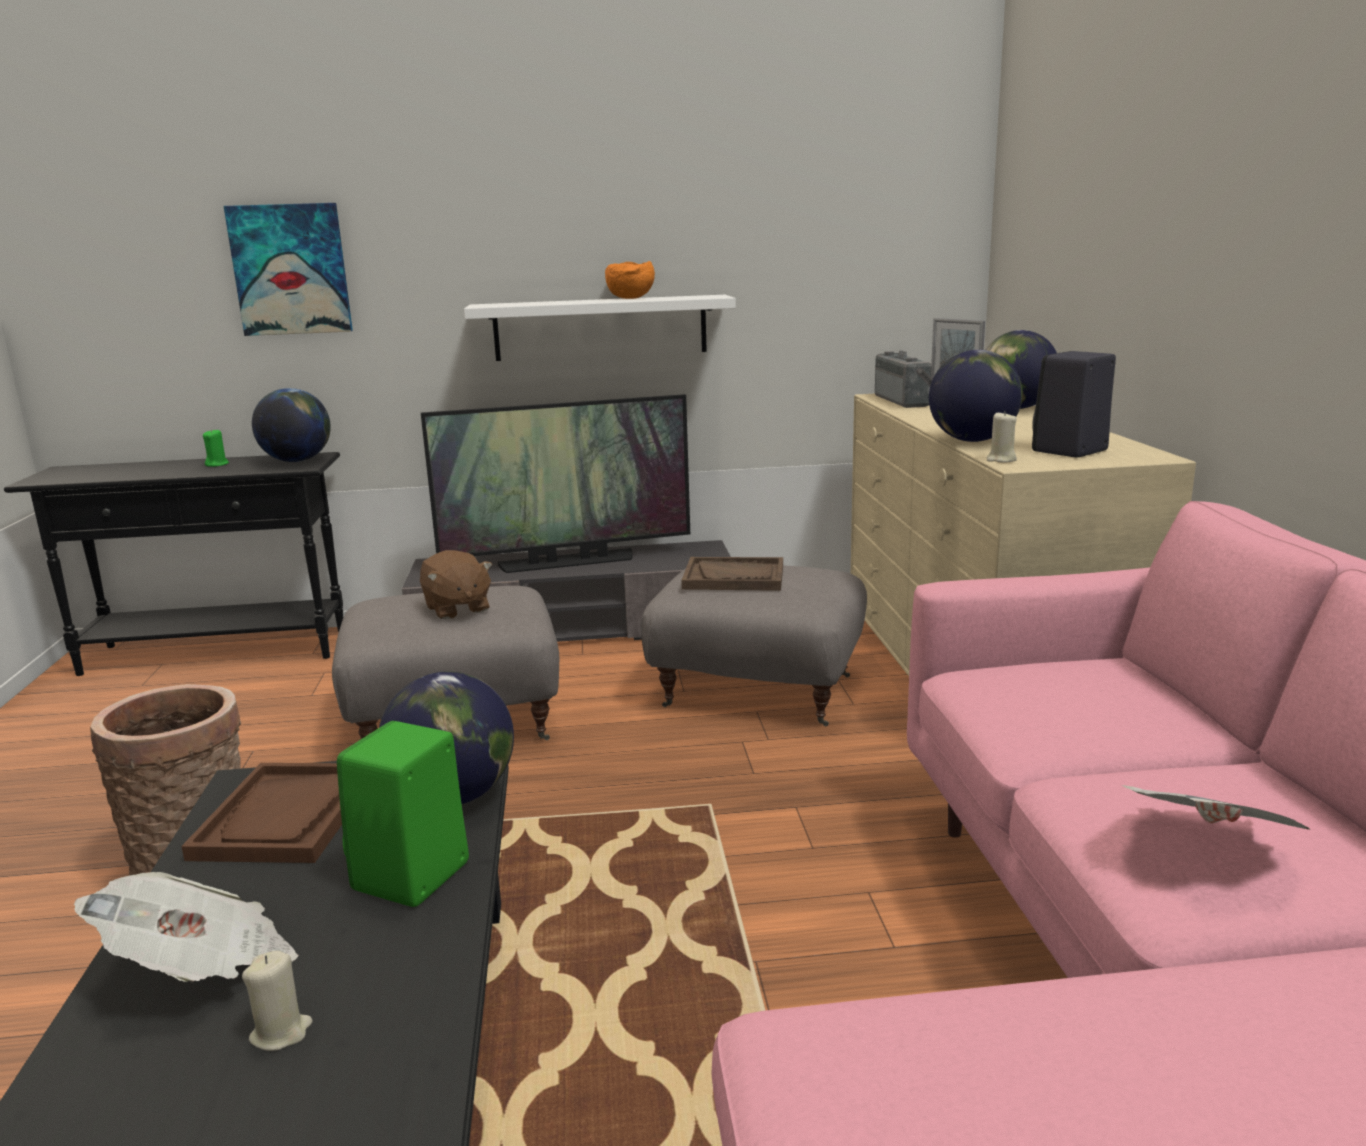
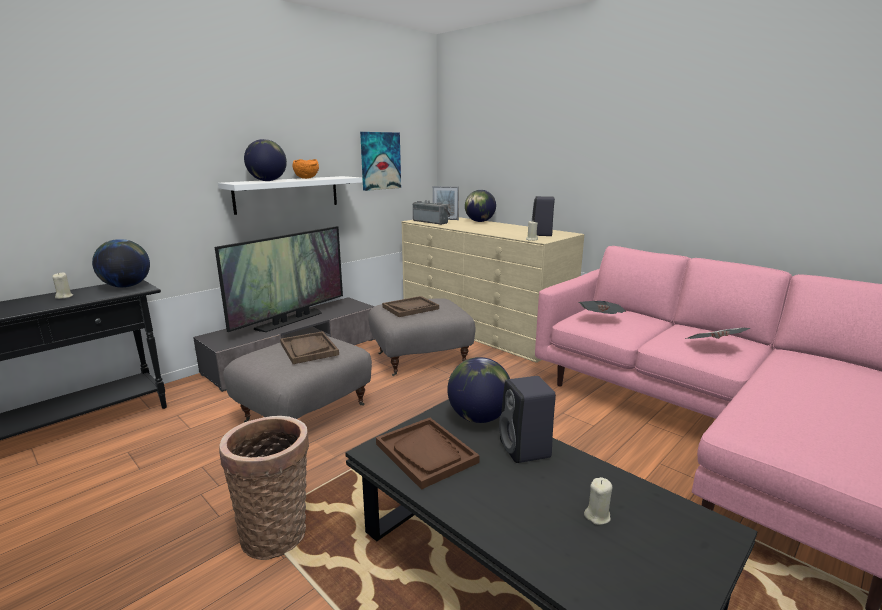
camera: 40 degrees left, 0 degrees up
(202, 967) = (522, 516): newspaper -> newspaper (601, 319)
(217, 464) = (64, 297): green candle -> beige candle
(291, 270) = (97, 161): picture -> picture (380, 161)
(410, 878) = (526, 450): green speaker -> black speaker
(457, 609) = (308, 349): brown plush toy -> brown tray
(972, 441) = (502, 234): globe -> globe (267, 181)

